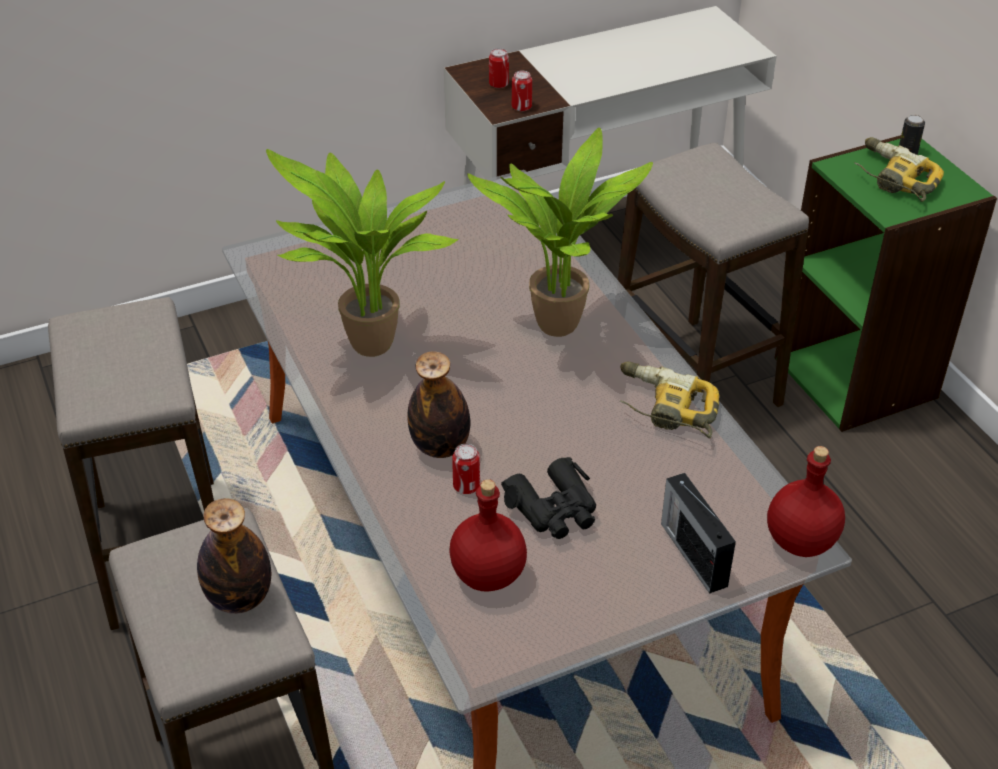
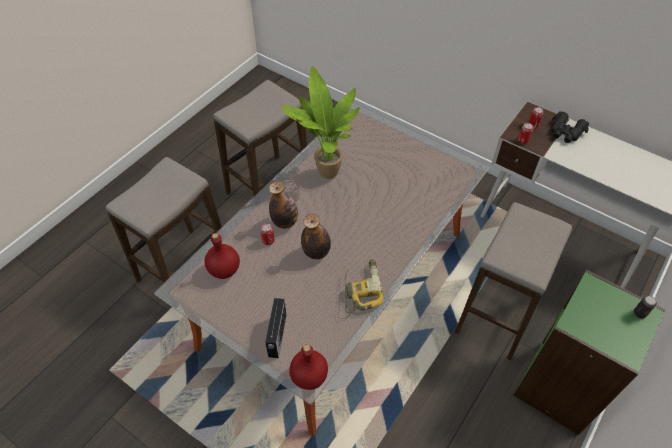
camera: 60 degrees right, 10 degrees up
(240, 598) = (161, 200): bottle -> bottle (316, 252)
(554, 509) = (273, 275): black binoculars -> black binoculars (566, 132)
(561, 330) = (385, 229): potted plant -> none
(693, 553) = (277, 336): radio -> radio turned 150 degrees clockwise
(892, 178) = (605, 314): power drill -> none

